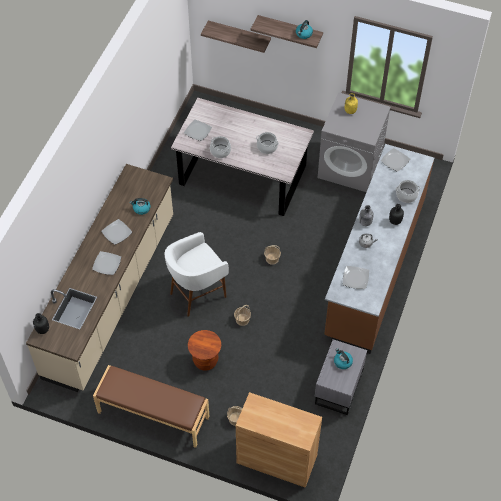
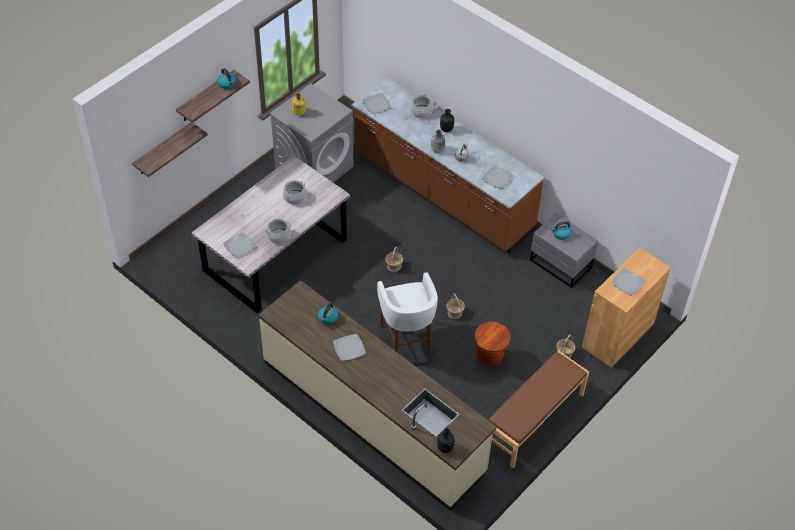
camera: 70 degrees left, 5 degrees down
(107, 264) = (386, 368): plate -> plate (628, 283)

